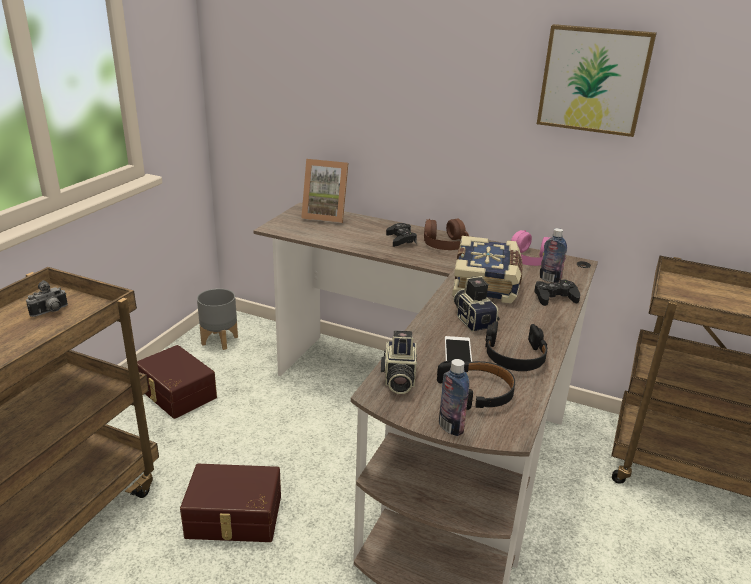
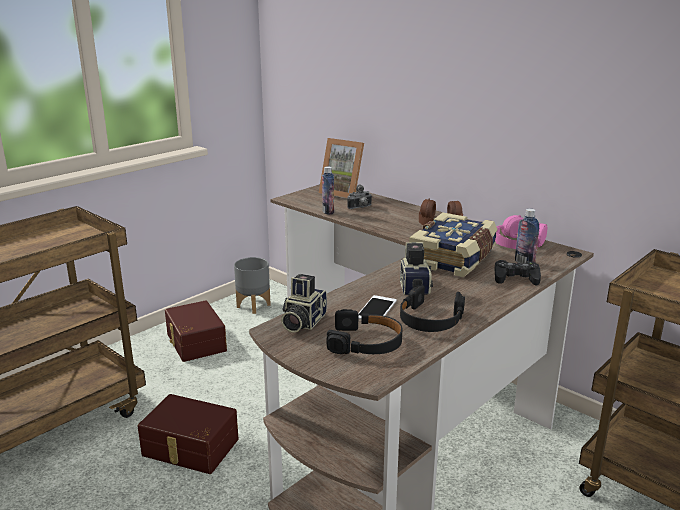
camera: 20 degrees right, 5 degrees down
(50, 312) = (61, 239): camera -> camera (360, 208)
(401, 239) = (399, 217): black game controller -> none
(450, 427) = (318, 365): bottle -> bottle (328, 212)
(594, 79) = (586, 59): picture -> none

